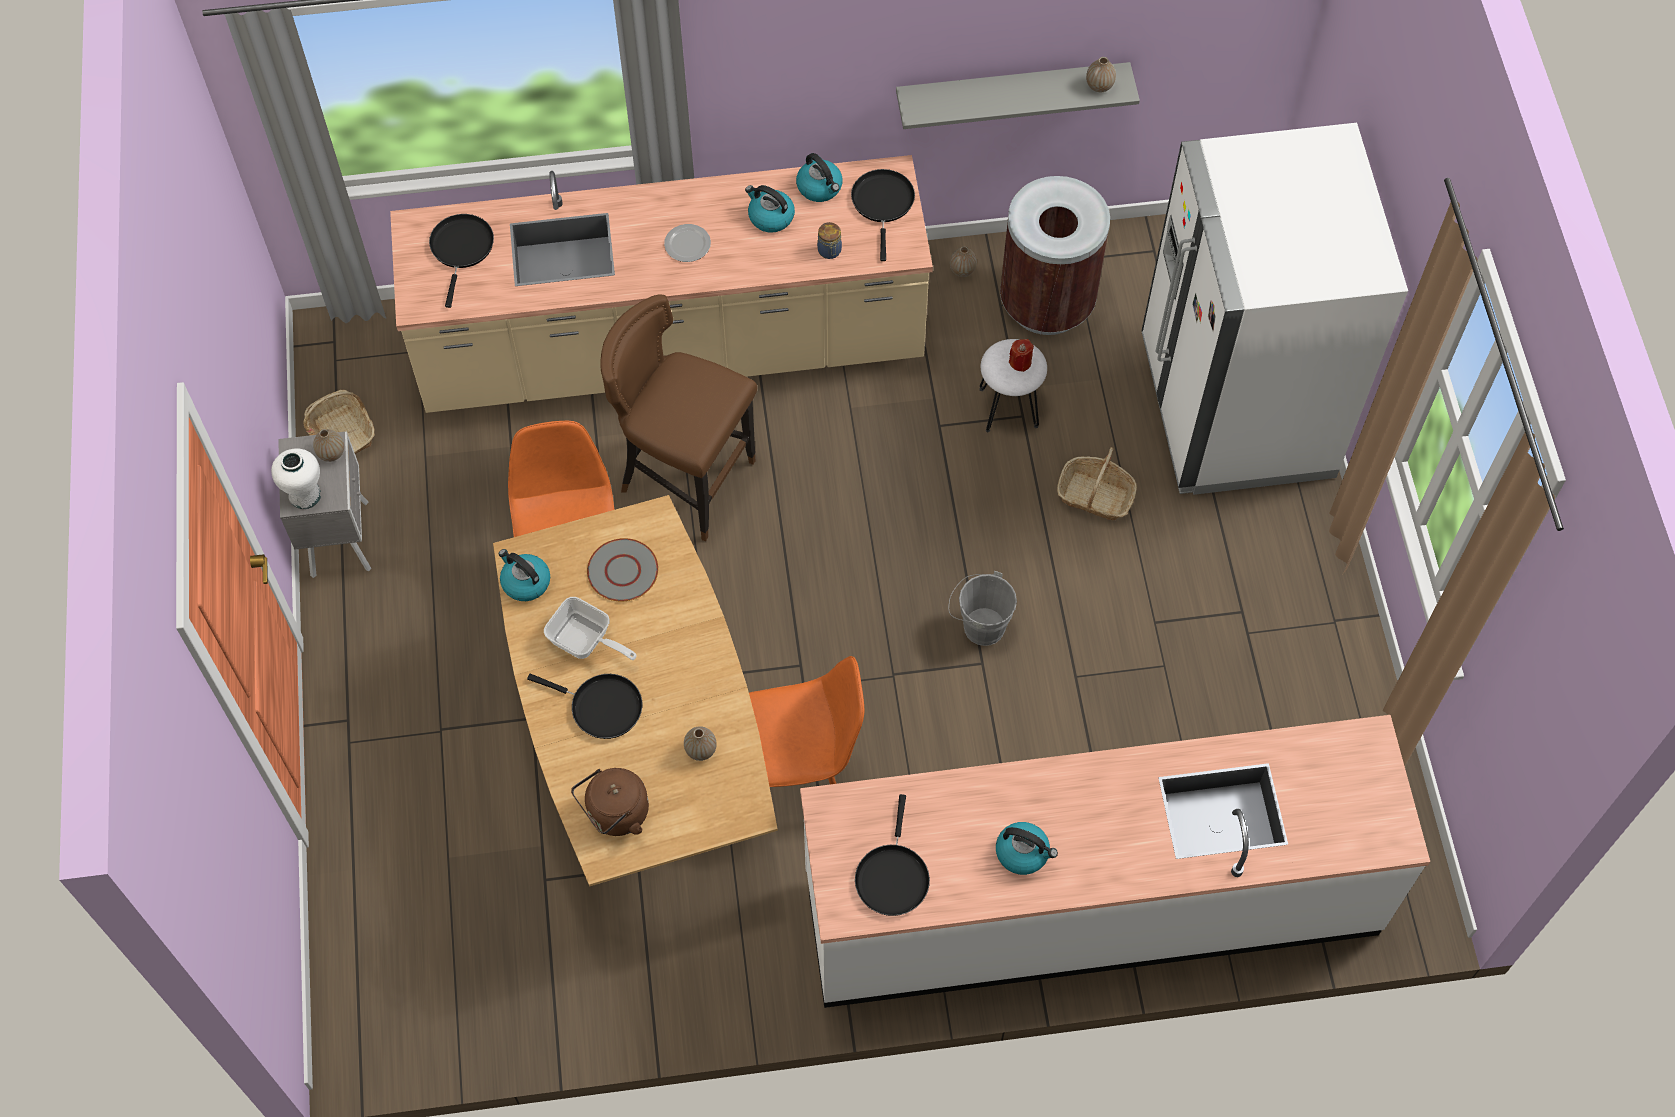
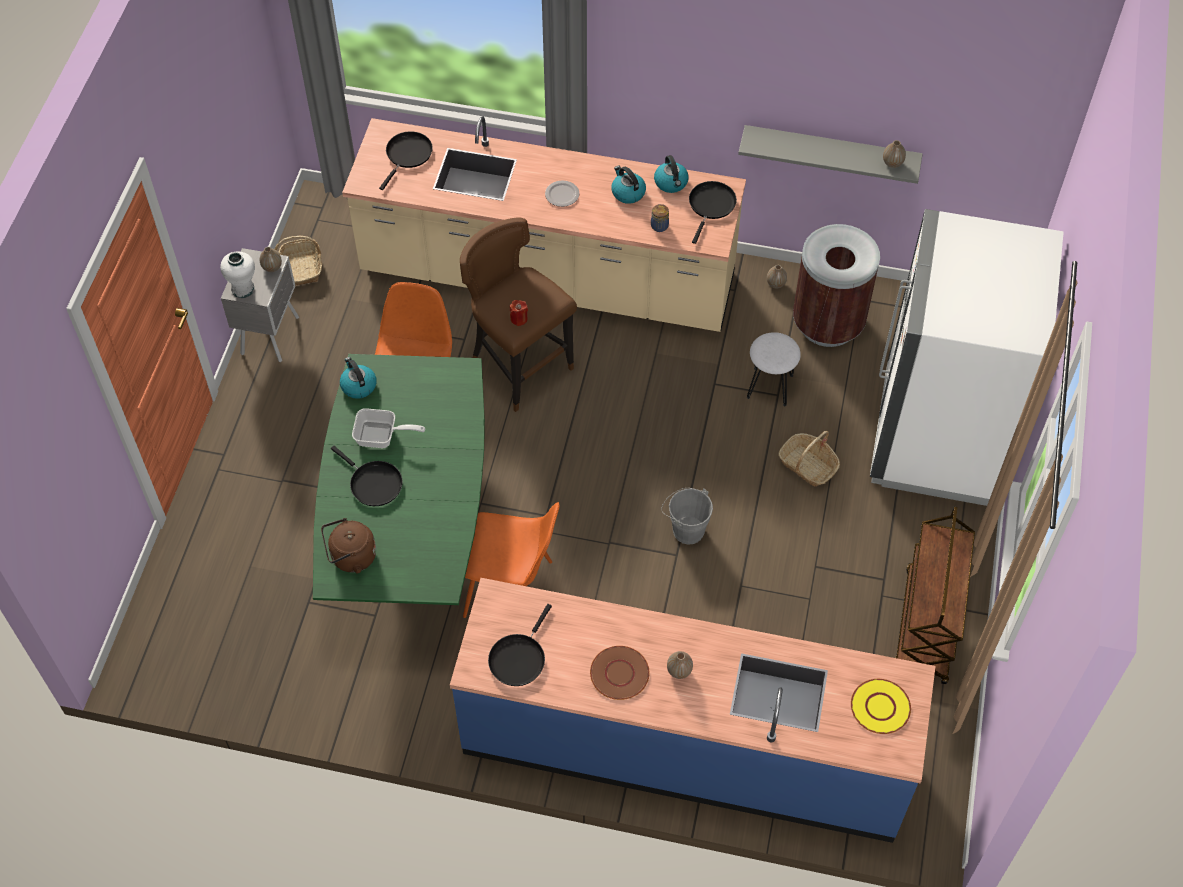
camera: 20 degrees right, 5 degrees down
(585, 641) = (382, 437): frying pan -> frying pan turned 45 degrees counterclockwise
(623, 571) = (427, 399): grey plate -> none
(644, 753) = (412, 540): brown dining table -> green dining table
(701, 750) = (428, 533): vase -> vase (679, 671)
(1020, 362) = (780, 350): red candle -> red candle (519, 319)
(1023, 853) = (619, 673): kettle -> brown plate
(1090, 902) = (685, 746): white counter -> blue counter
(1314, 655) = (926, 627): none -> brown cart
(1348, 788) = (880, 707): none -> yellow plate

